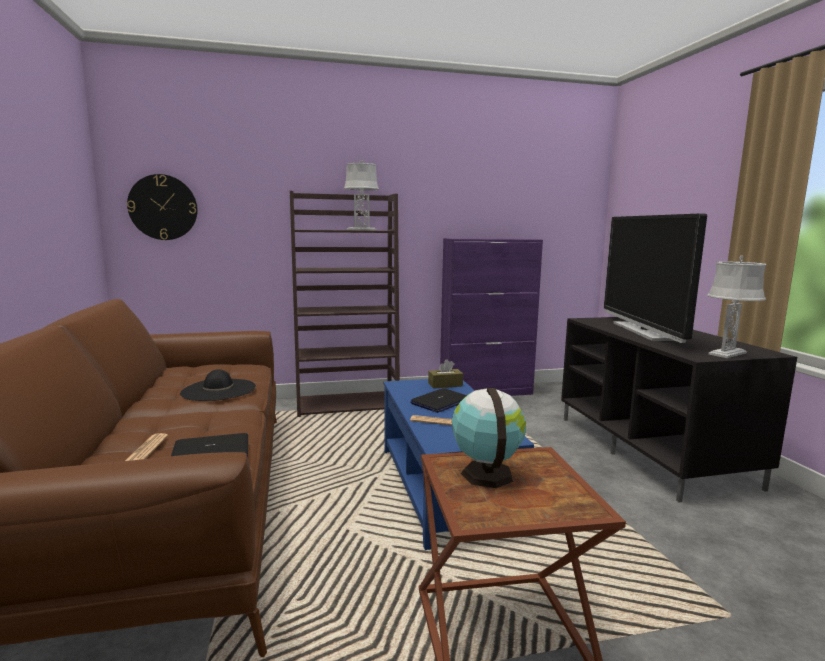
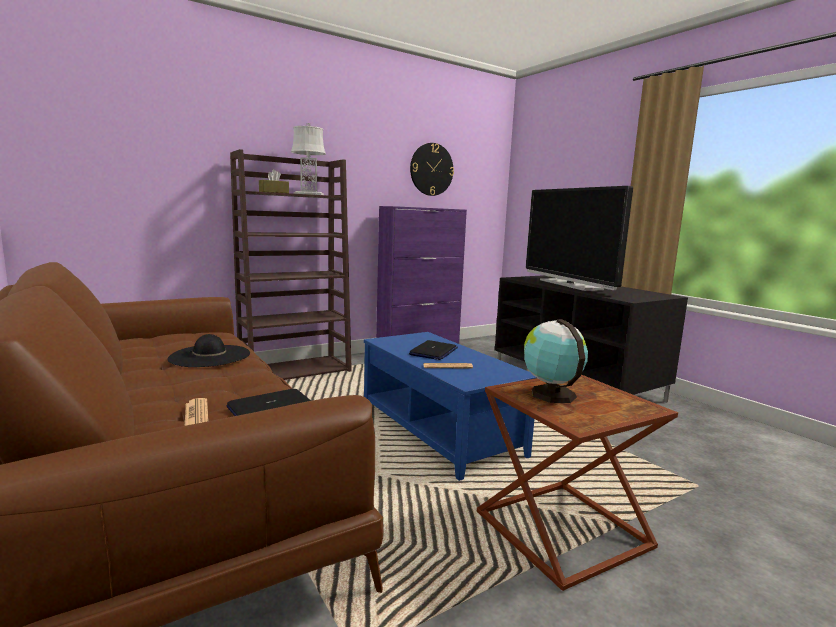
camera: 20 degrees left, 0 degrees up
(163, 207) = (80, 159): wall clock -> wall clock (431, 169)
(445, 385) = (422, 338): brown tissue box -> brown tissue box (274, 192)
(727, 353) = (645, 297): grey table lamp -> none

